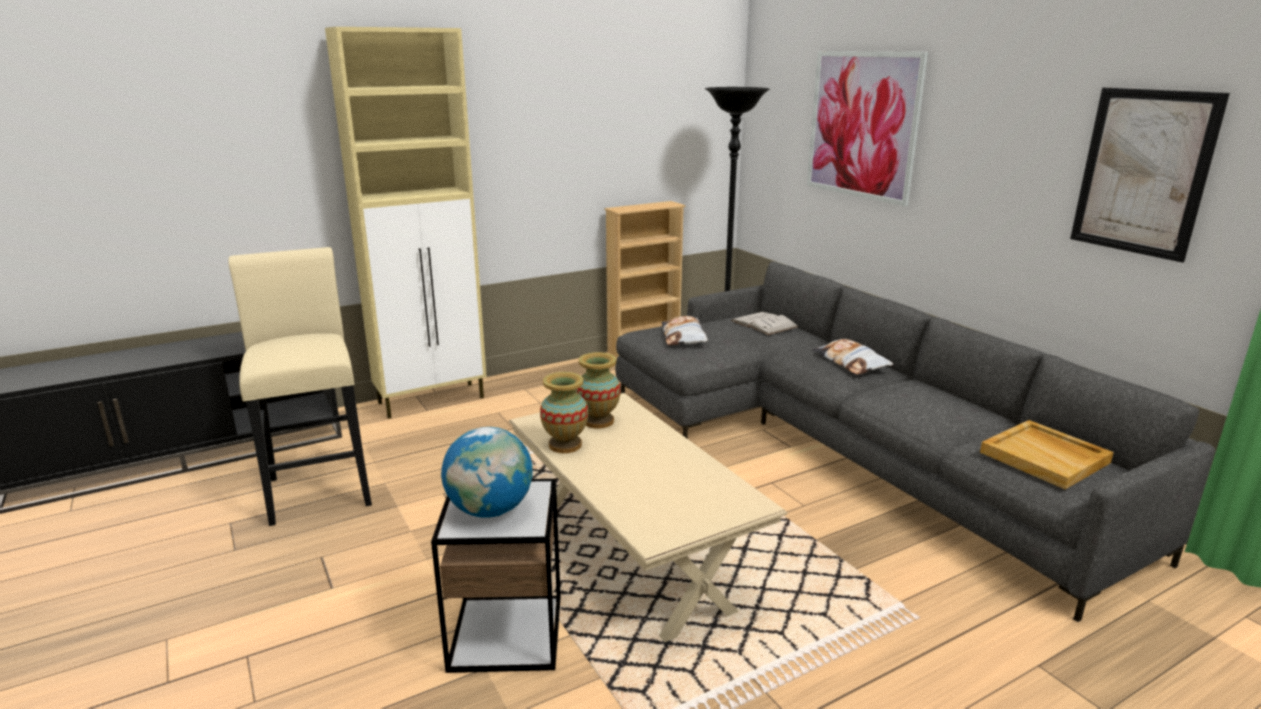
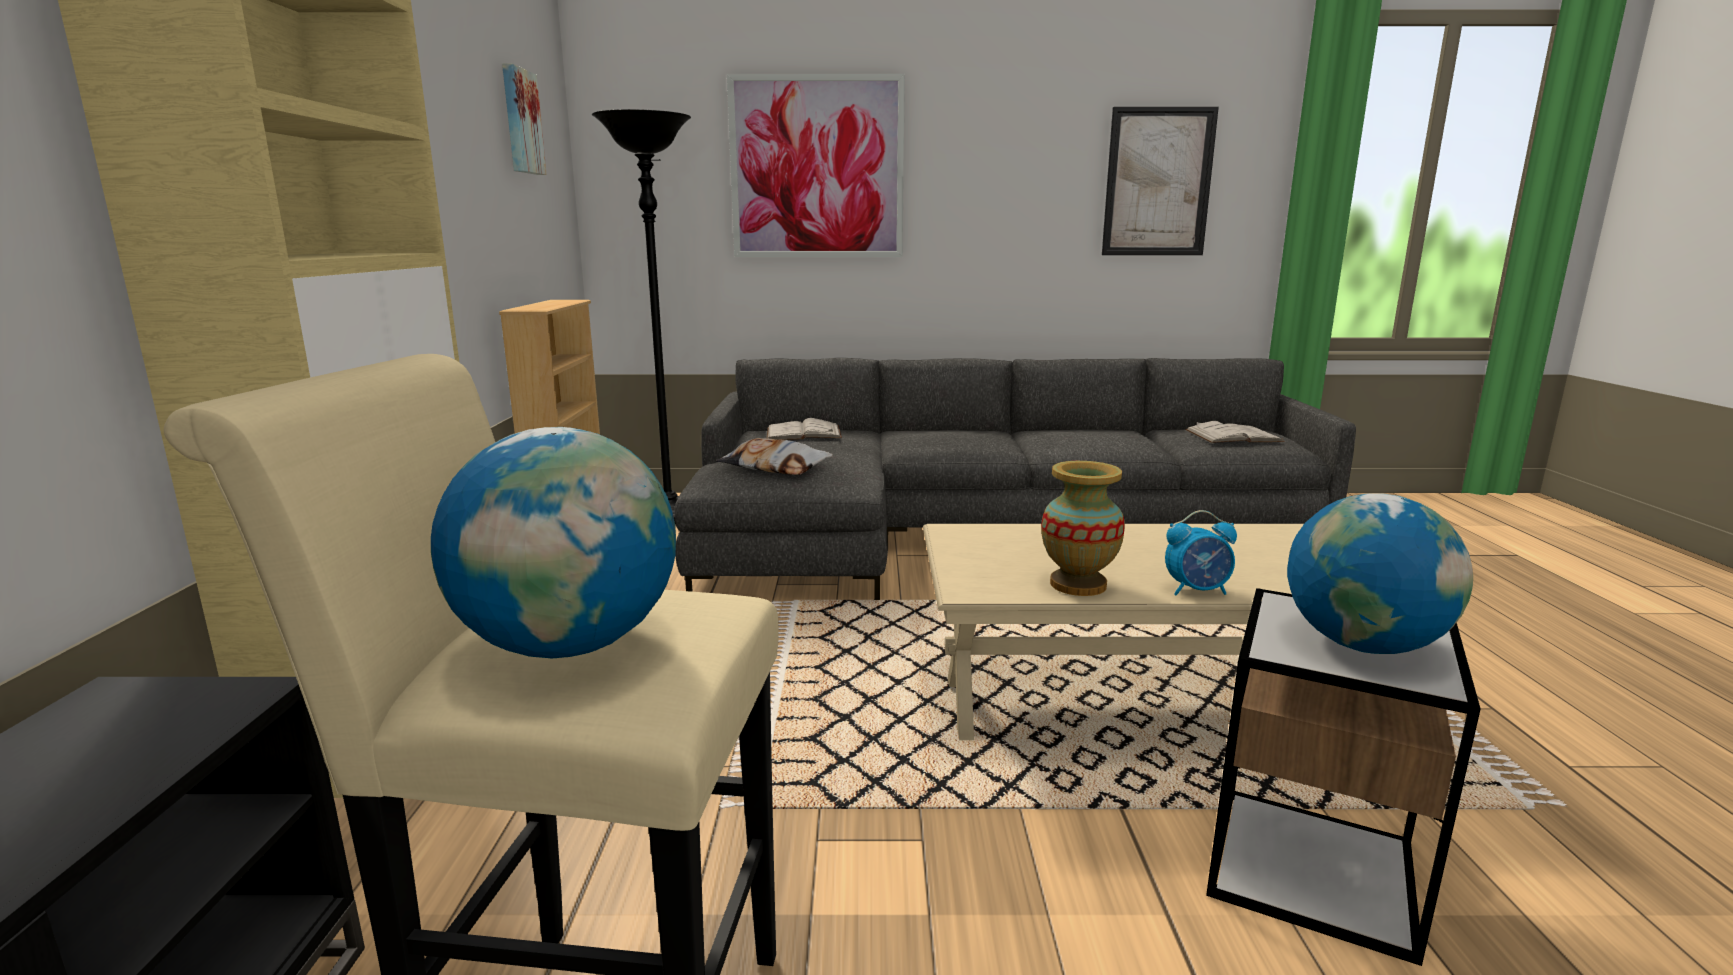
camera: 60 degrees left, 5 degrees down
(282, 347) = (570, 645): none -> globe
(588, 478) = (1197, 591): none -> alarm clock
(598, 421) = (1012, 552): vase -> none
(666, 94) = (520, 121): none -> picture
(851, 362) = (963, 433): pillow -> none
(1045, 457) = (1233, 435): beige tray -> white book

